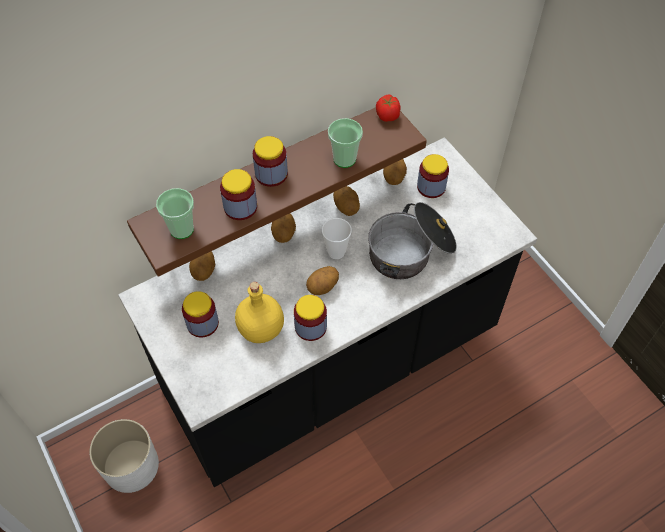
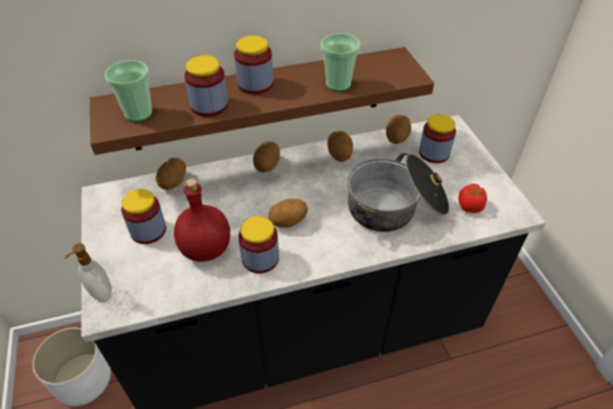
camera: 15 degrees right, 10 degrees down
(189, 389) = (100, 294): none -> soap dispenser
(261, 328) = (206, 248): yellow bottle -> red bottle
(336, 252) = (315, 192): cup -> none
(387, 116) = (397, 58): tomato -> tomato (469, 207)

